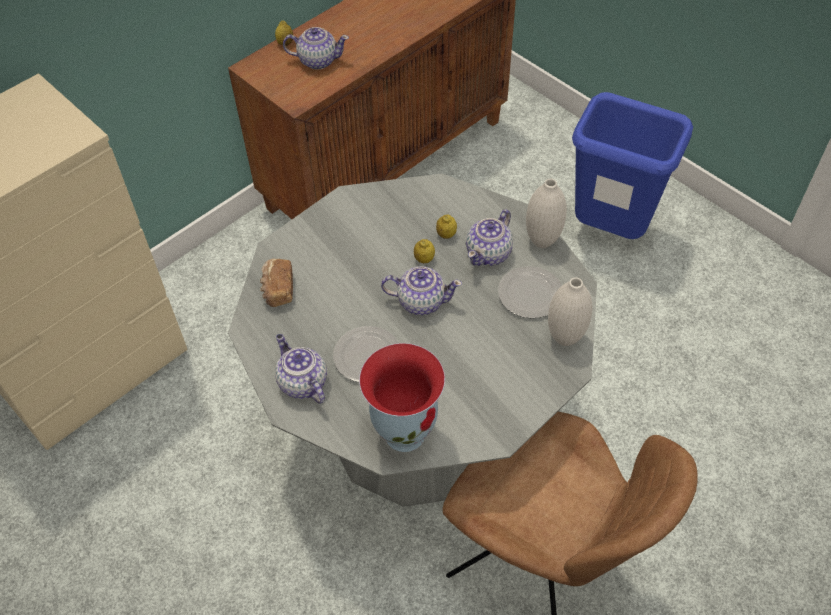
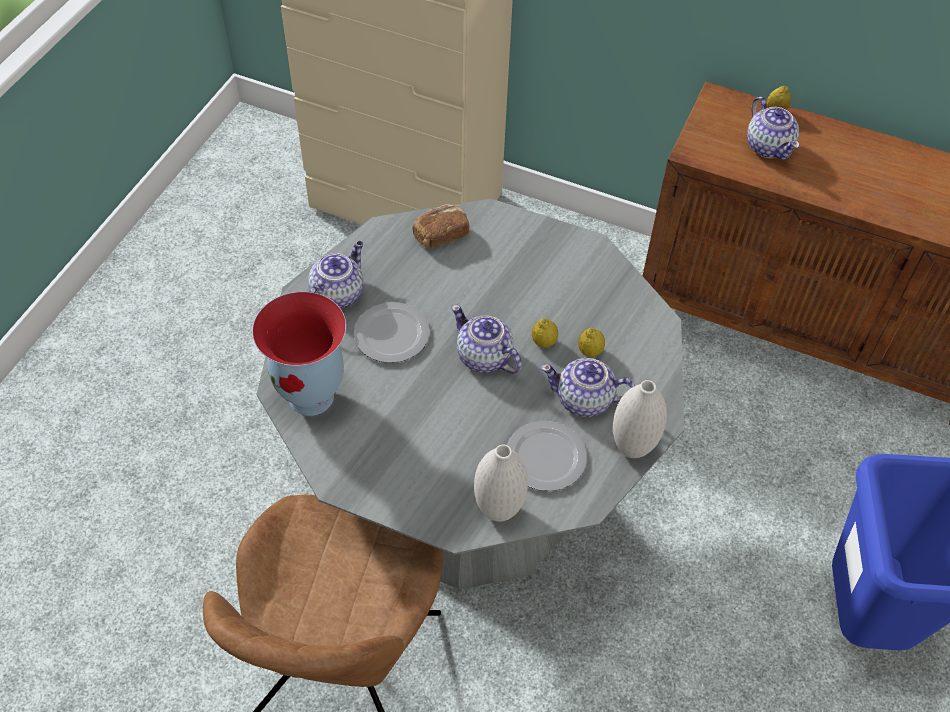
camera: 65 degrees right, 0 degrees up
(421, 301) = (484, 357): teapot -> teapot turned 150 degrees clockwise

